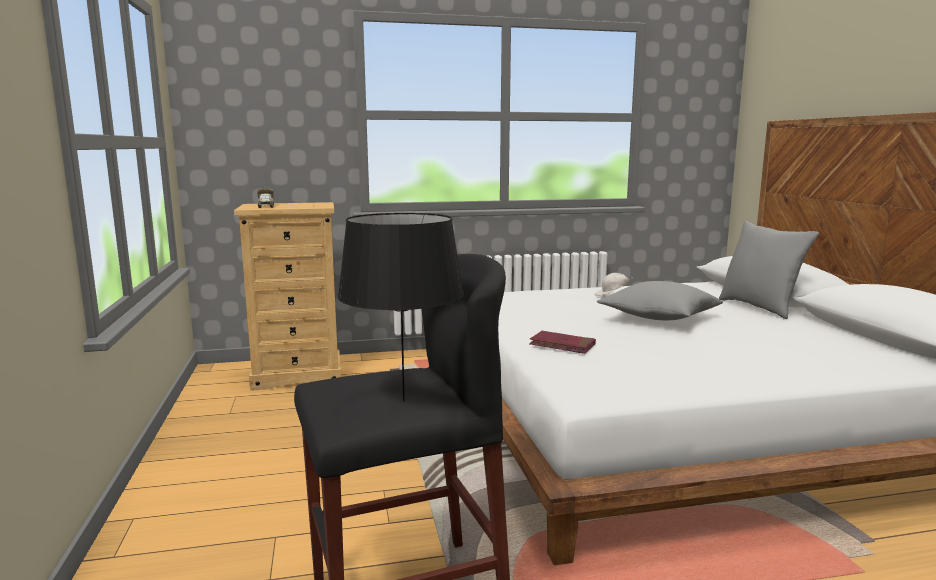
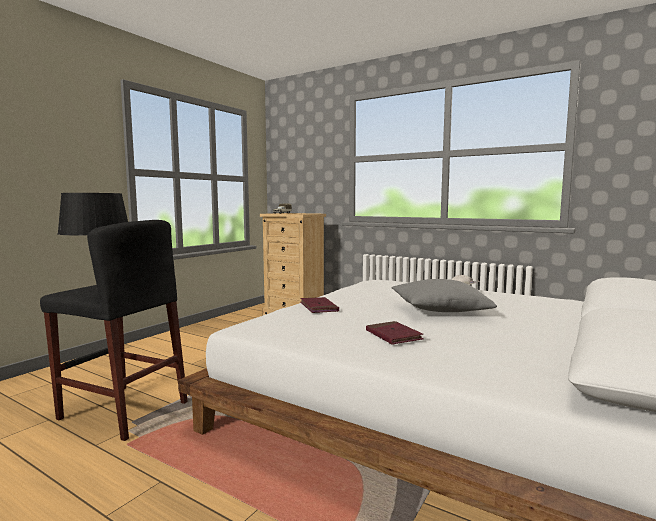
camera: 45 degrees right, 5 degrees down
(723, 354) = (393, 336): none -> red book
(760, 307) = (569, 324): grey pillow -> none

